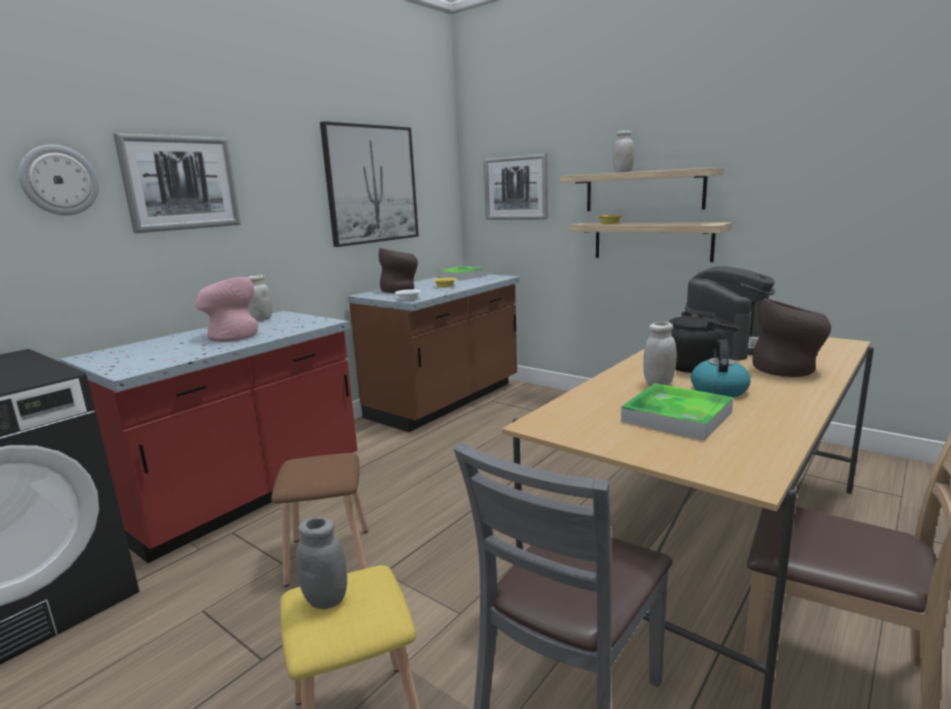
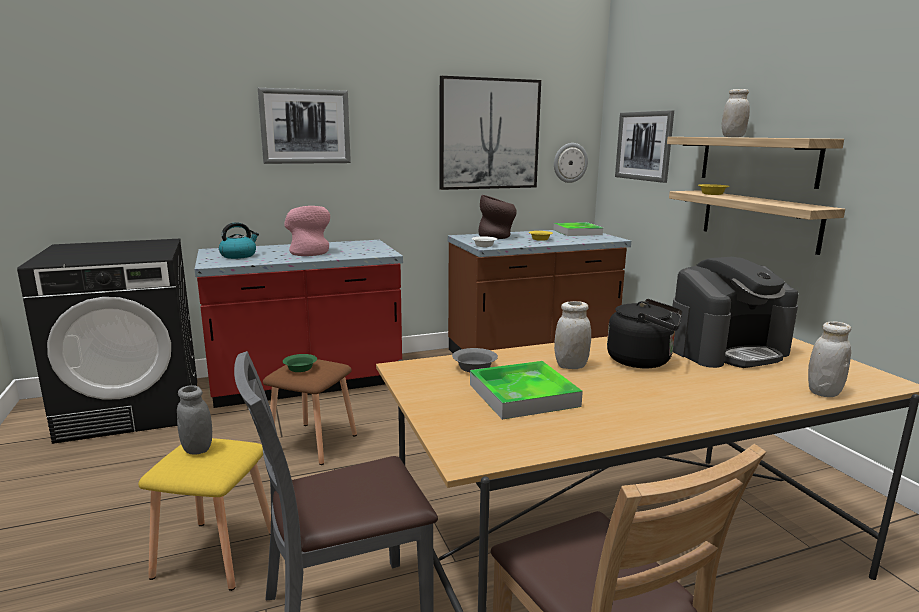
camera: 30 degrees right, 0 degrees up
(59, 180) = (215, 121): wall clock -> wall clock (570, 162)
(262, 319) = (351, 243): white jar -> white jar (823, 392)
(312, 471) = (301, 369): none -> green bowl
(593, 406) = (475, 367): none -> grey bowl
(718, 390) = (615, 386): kettle -> kettle (239, 255)
(788, 369) = (739, 388): brown vase -> none

